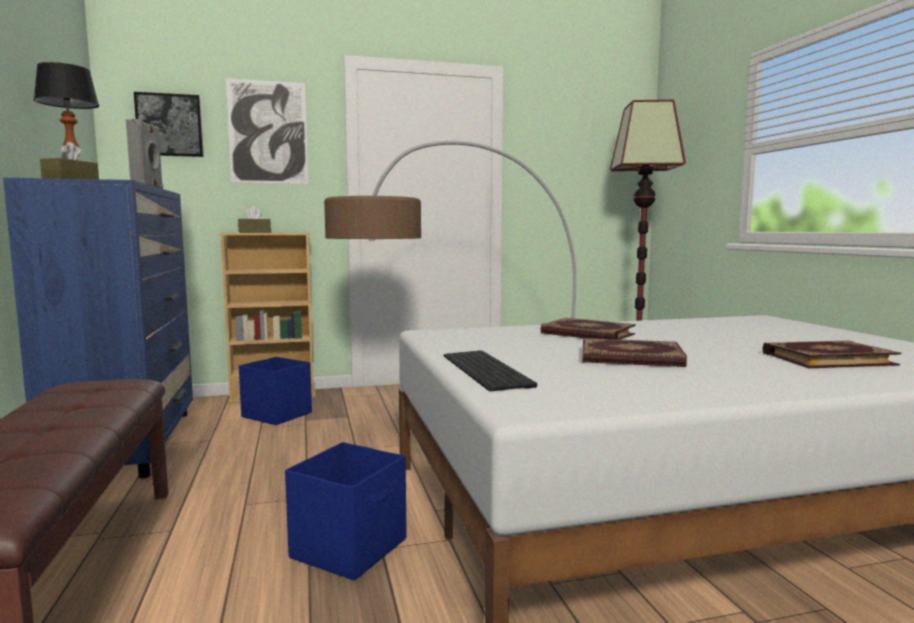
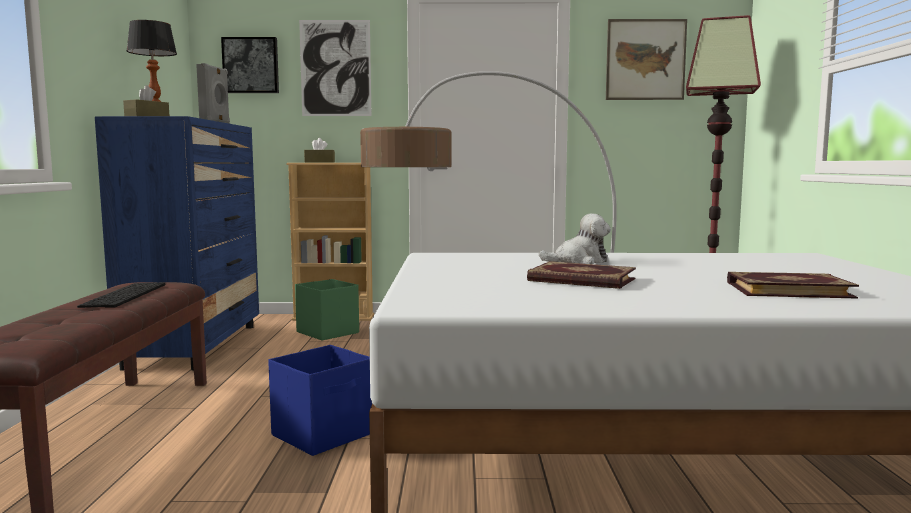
camera: 15 degrees right, 0 degrees up
(276, 414) = (327, 332): blue storage box -> green storage box
(488, 370) = (433, 282): keyboard -> keyboard (126, 295)
(570, 136) = (645, 60): none -> picture
(587, 334) = (579, 261): book -> plush toy

